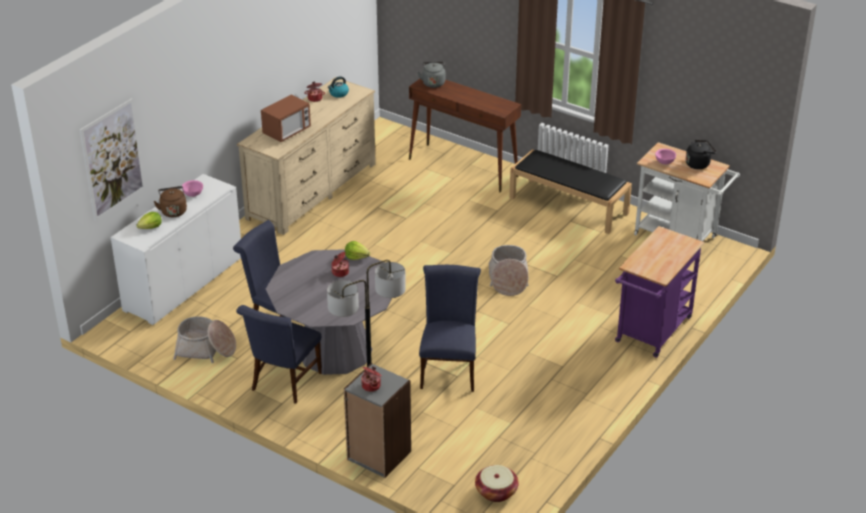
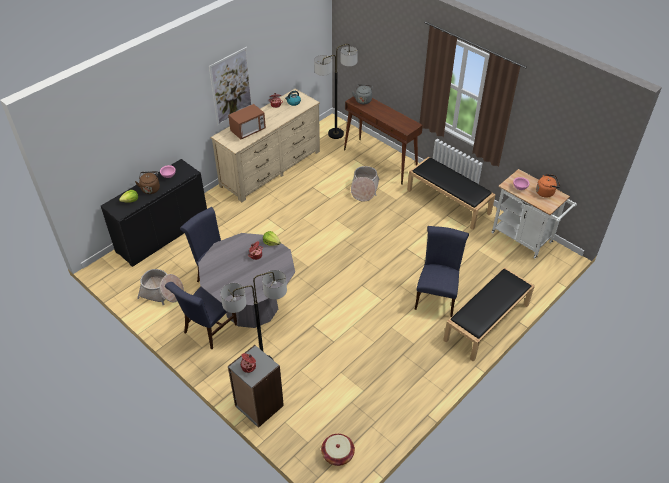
camera: 10 degrees right, 10 degrees up
(113, 159) = (99, 152): picture -> picture (231, 86)
(183, 284) = (163, 235): white cabinet -> black cabinet
(392, 141) = (335, 134): none -> floor lamp
(449, 370) = (329, 335): blue chair -> blue chair (436, 297)
(508, 279) = (390, 260): basket -> basket (364, 189)
(651, 333) = (486, 322): purple cart -> black bench
(699, 164) = (546, 192): black kettle -> orange kettle

